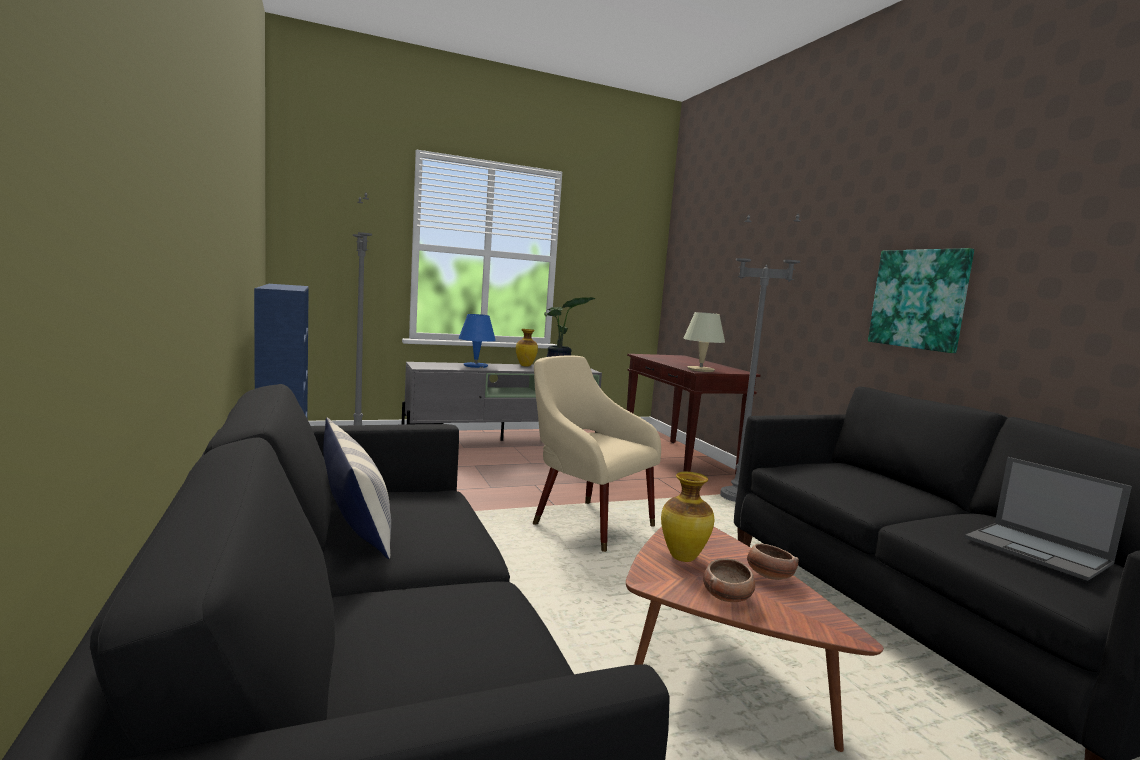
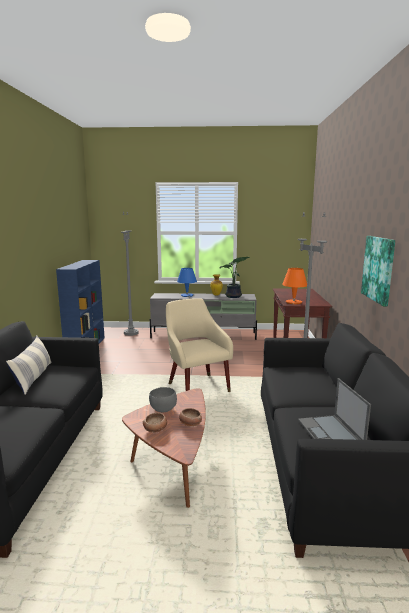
camera: 25 degrees right, 5 degrees up
(682, 558) = (162, 410): vase -> grey bowl
(700, 370) = (293, 302): beige table lamp -> orange table lamp

